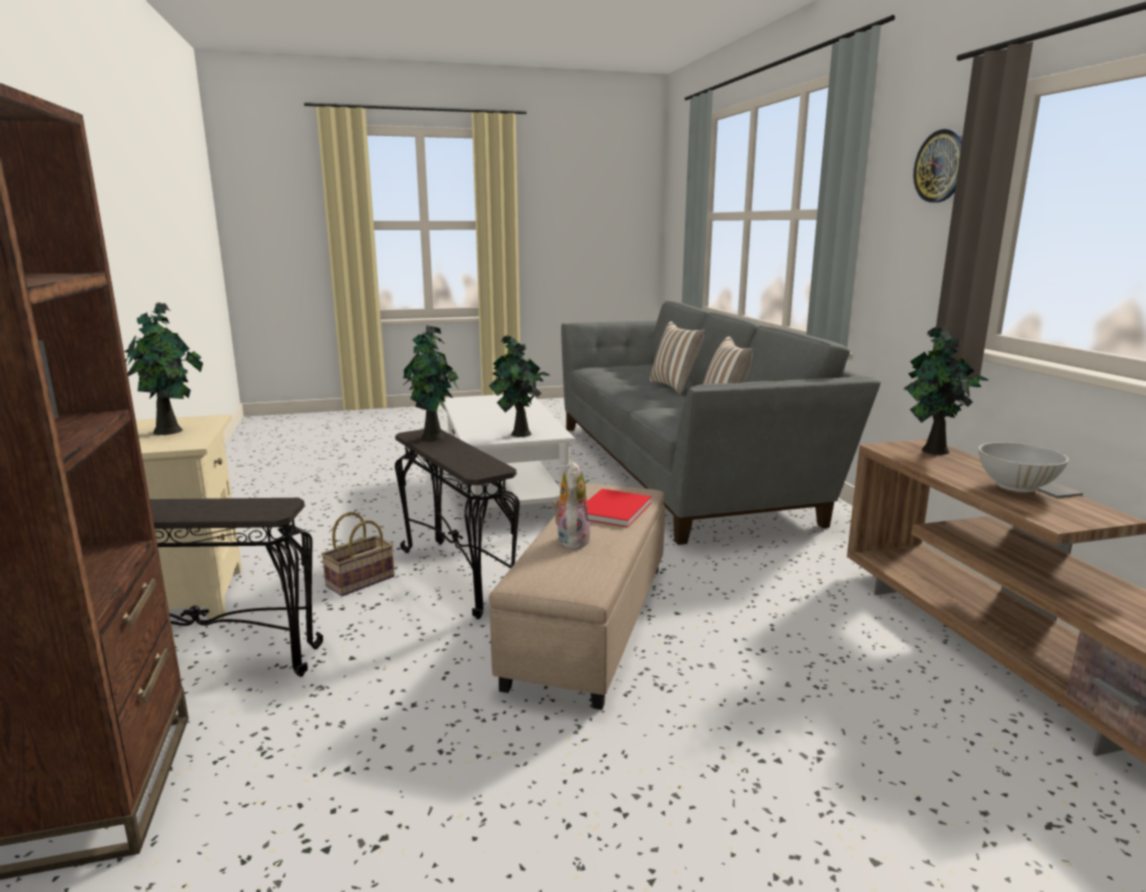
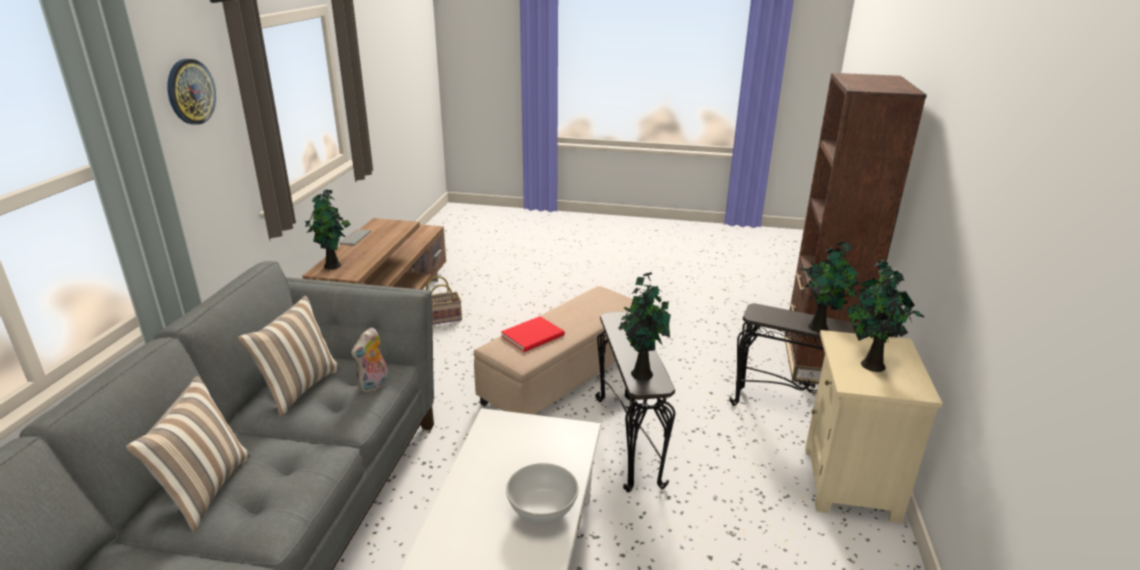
camera: 155 degrees left, 10 degrees up
(359, 582) = (706, 458): basket -> basket (442, 318)
(519, 434) = (529, 431): potted plant -> potted plant (820, 327)
(571, 540) = (581, 319): plush toy -> plush toy (374, 386)
(1016, 486) = (372, 236): white bowl -> white bowl (542, 512)

